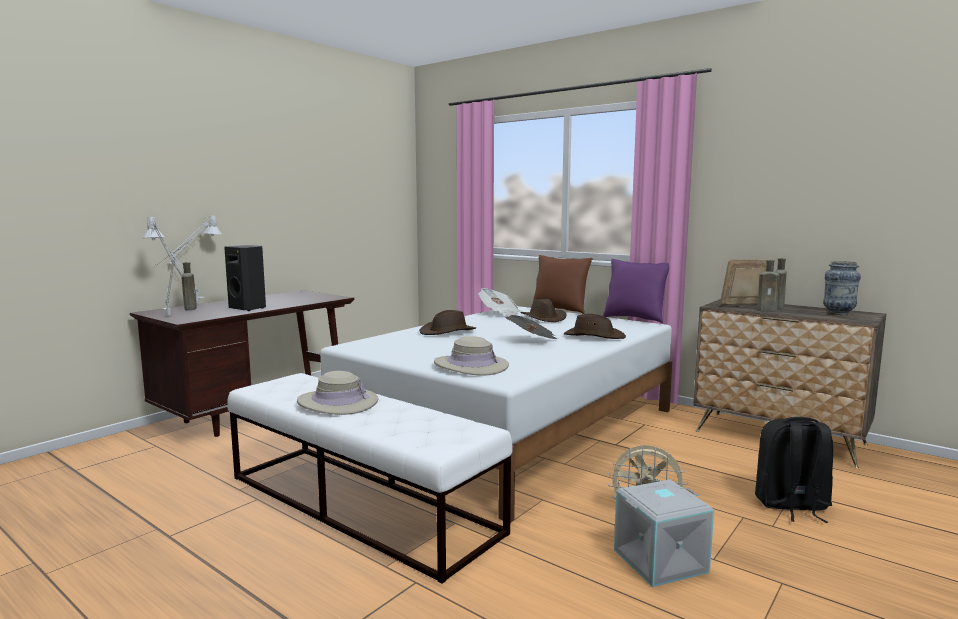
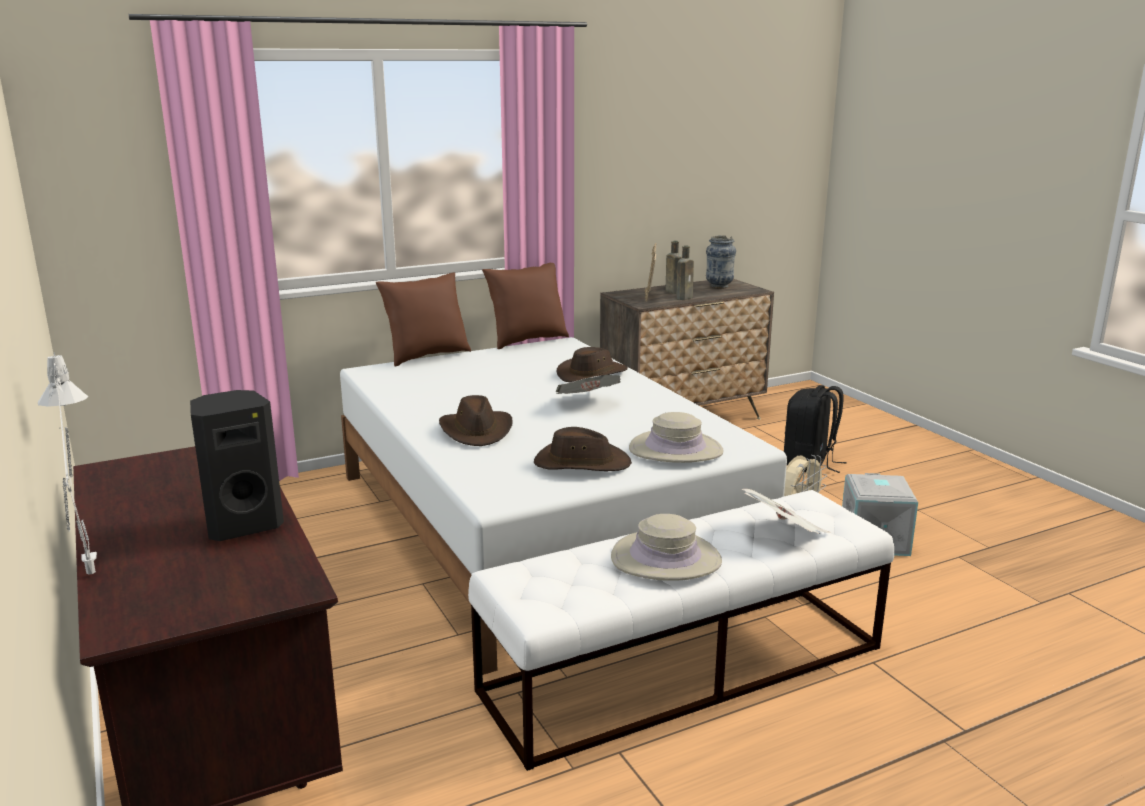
camera: 65 degrees left, 10 degrees up
(171, 317) = (238, 604): grey table lamp -> none
(190, 308) = (144, 583): brown bottle -> none
(499, 314) = (399, 386): newspaper -> newspaper (784, 533)
(544, 318) = (463, 372): brown hat -> brown hat (581, 463)
(634, 319) = (527, 340): purple pillow -> brown pillow

